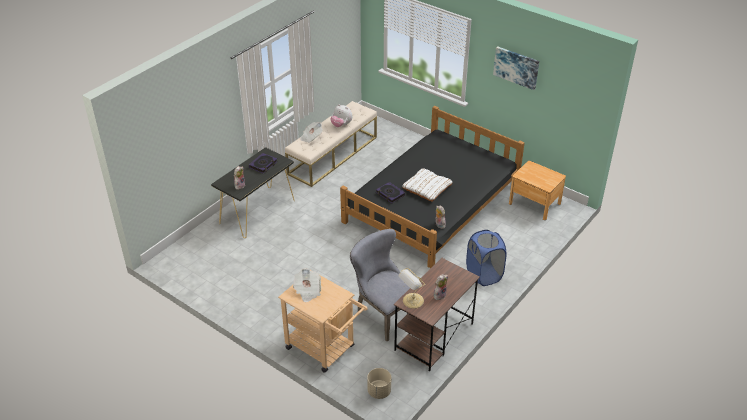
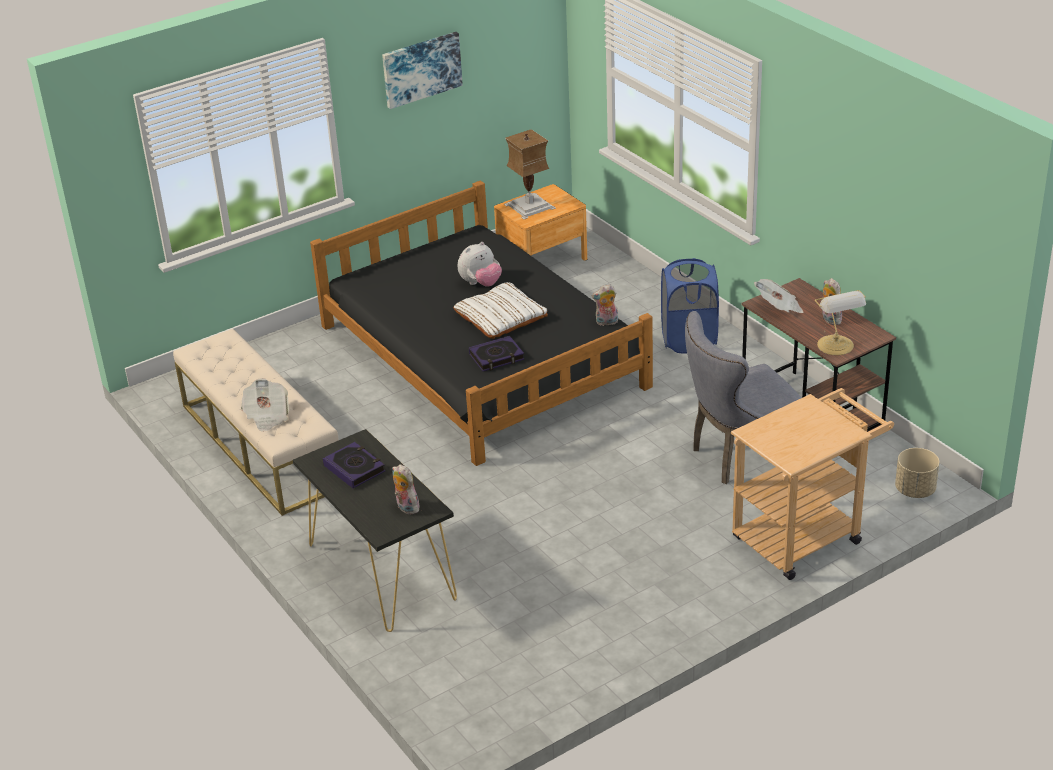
camera: 70 degrees left, 5 degrees down
(307, 291) = (788, 440): newspaper -> newspaper (778, 308)
(341, 125) = (250, 374): plush toy -> plush toy (480, 284)
(535, 172) = (528, 206): none -> table lamp

